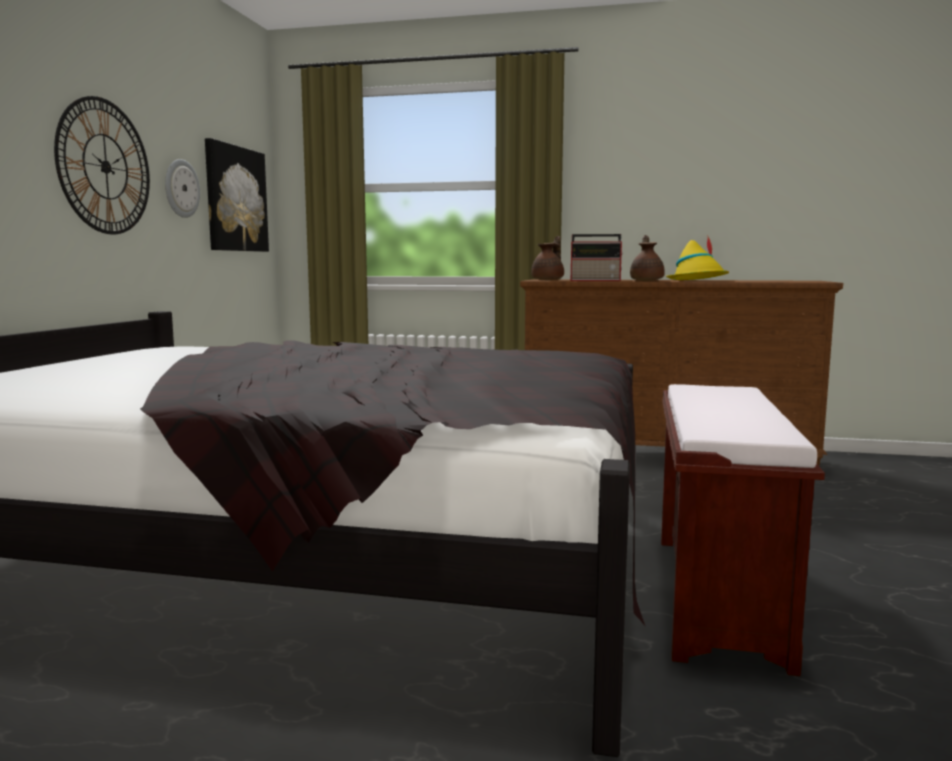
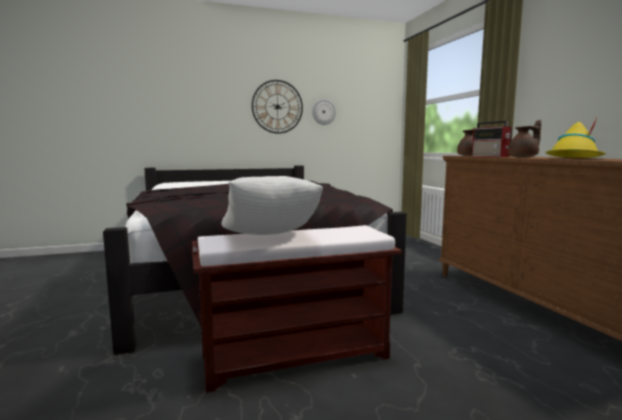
camera: 60 degrees right, 0 degrees up
(235, 199) = (365, 114): picture -> none
(732, 416) = (270, 238): none -> white pillow

